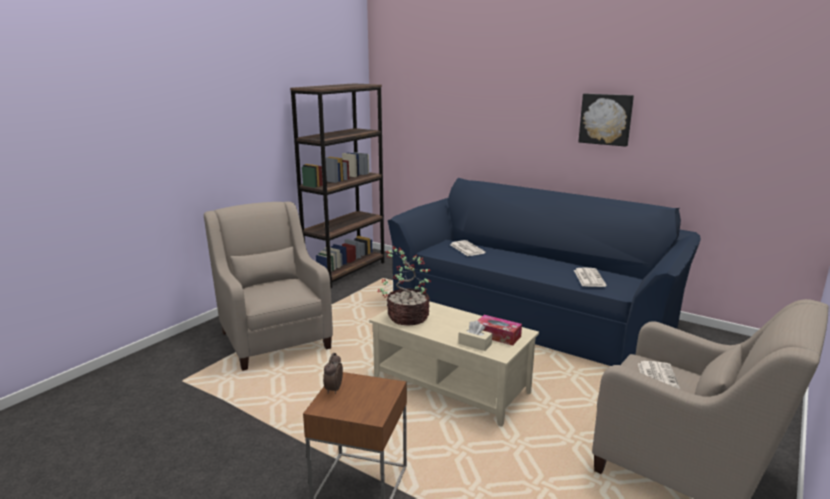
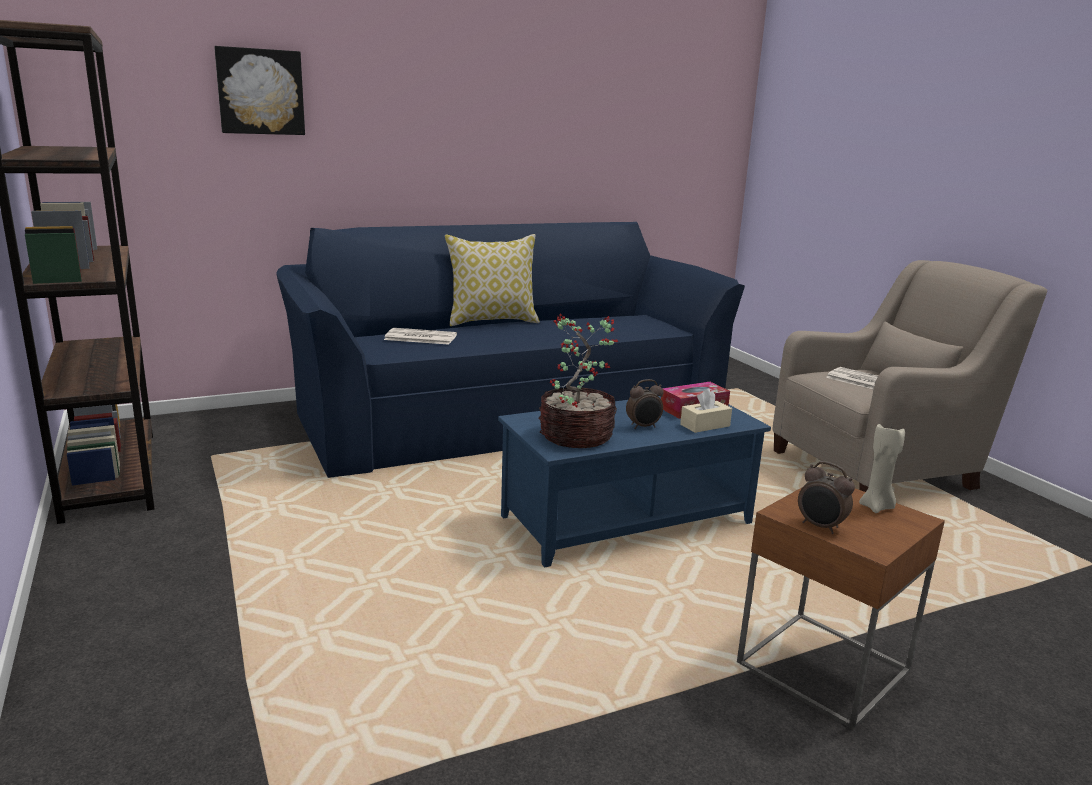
camera: 60 degrees left, 0 degrees up
(274, 337) = (259, 626): beige armchair -> none
(377, 403) = (877, 507): none -> beige candle
(446, 329) = (643, 427): none -> alarm clock
(451, 385) = (626, 519): beige coffee table -> blue coffee table
(529, 252) = (492, 321): none -> pillow
(588, 278) = (615, 325): newspaper -> none
(606, 119) = (519, 113): picture -> picture (260, 92)

